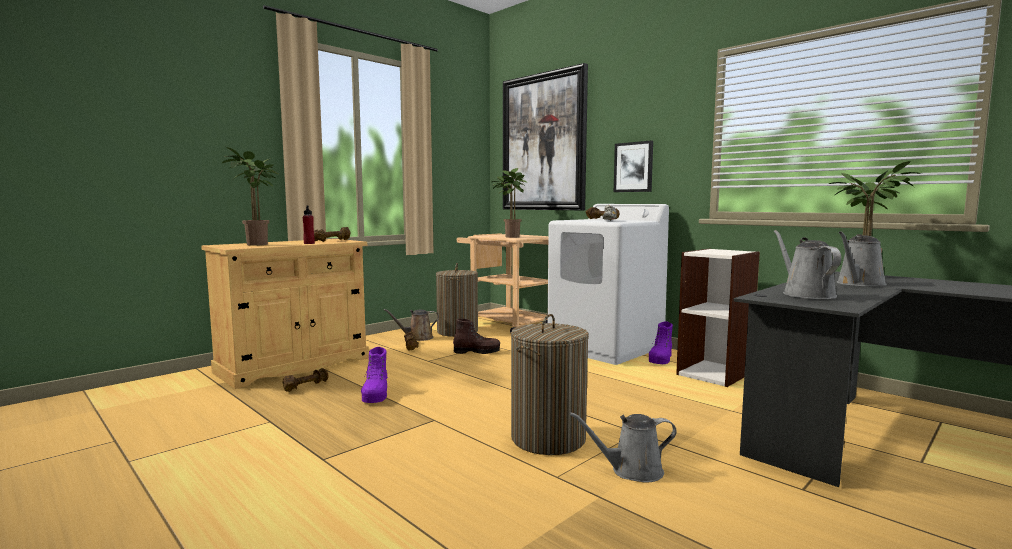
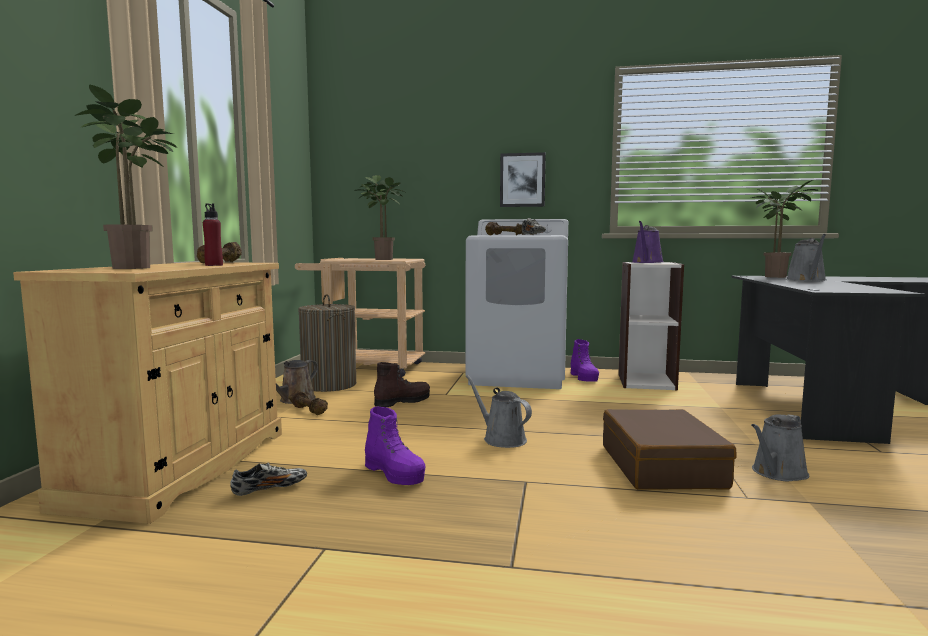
camera: 35 degrees left, 0 degrees up
(306, 386) = (270, 489): brown dumbbell -> shoe
(543, 142) = (398, 147): picture -> none
(548, 438) = (662, 466): laundry basket -> brown suitcase
(719, 251) = (646, 262): none -> purple watering can
(805, 294) = (830, 287): grey watering can -> grey watering can (501, 439)

